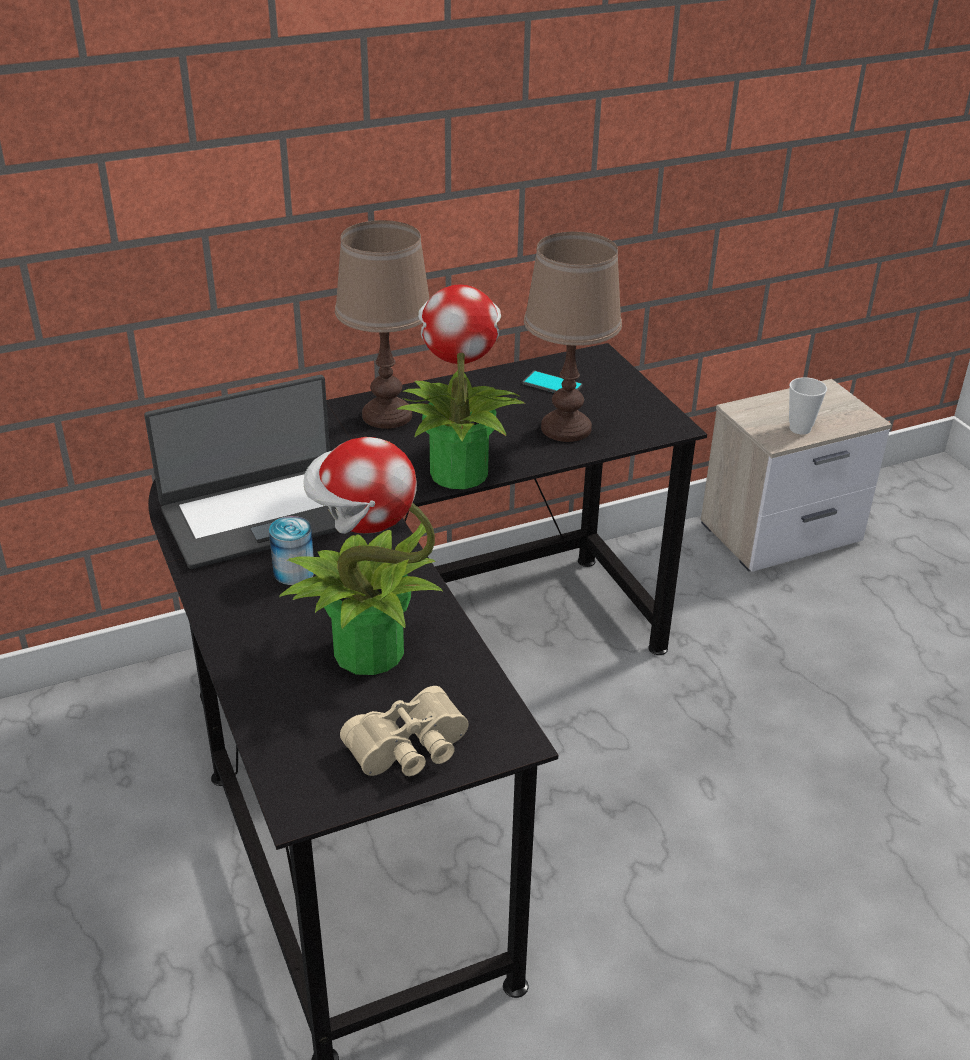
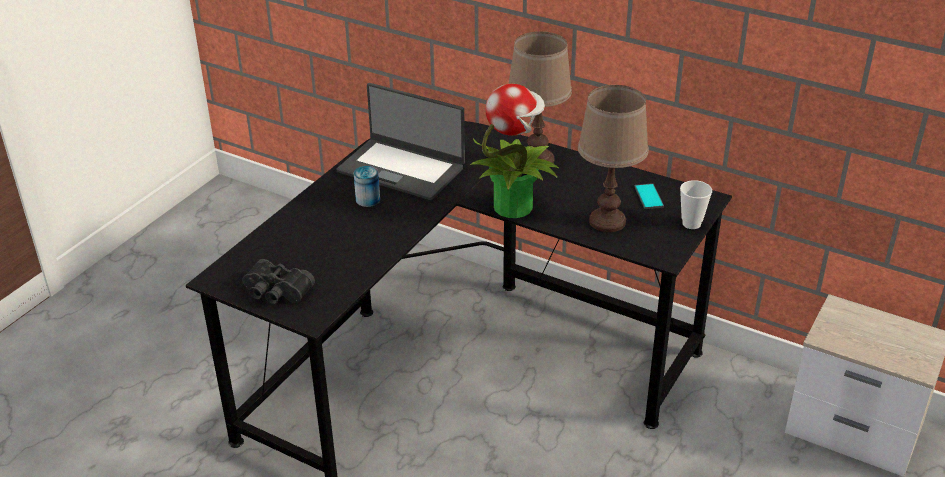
camera: 55 degrees right, 0 degrees up
(366, 651) = (331, 248): potted plant -> none
(410, 750) = (276, 292): beige binoculars -> black binoculars
(800, 428) = (855, 343): cup -> cup (691, 224)

